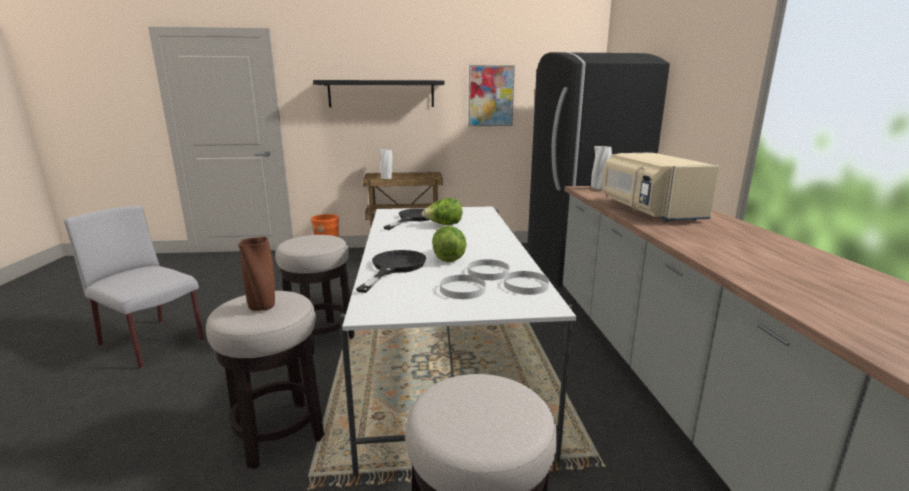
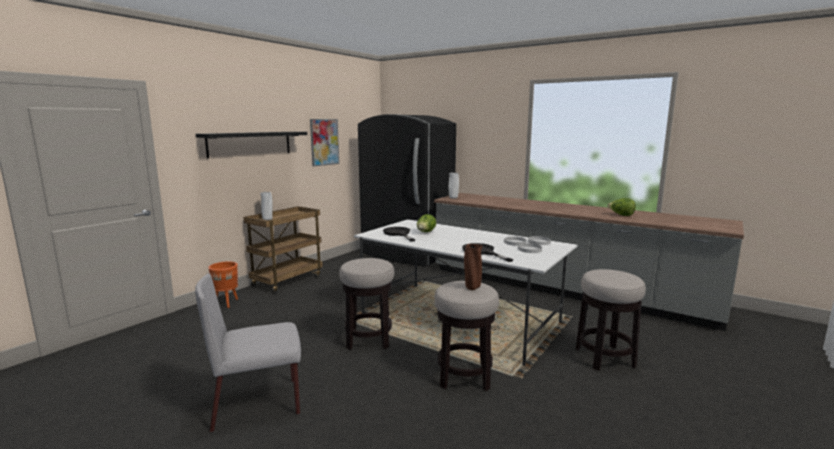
camera: 50 degrees left, 5 degrees down
(449, 258) = (484, 243): lettuce -> lettuce (621, 215)
(648, 211) = (507, 203): beige microwave -> none

